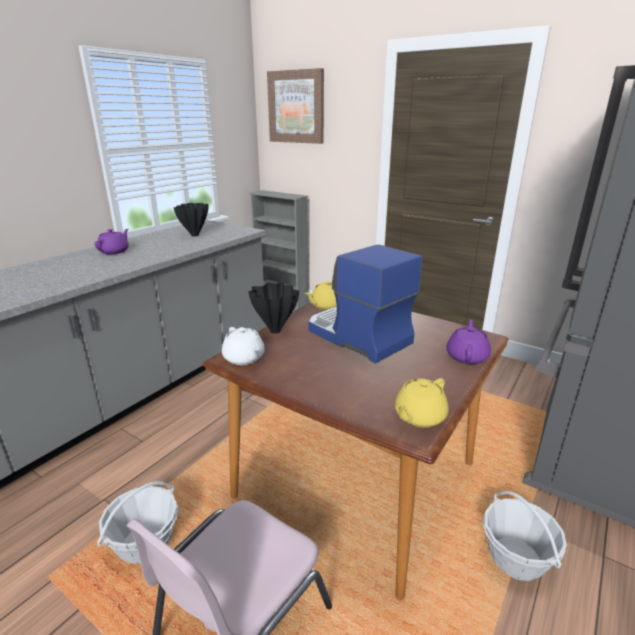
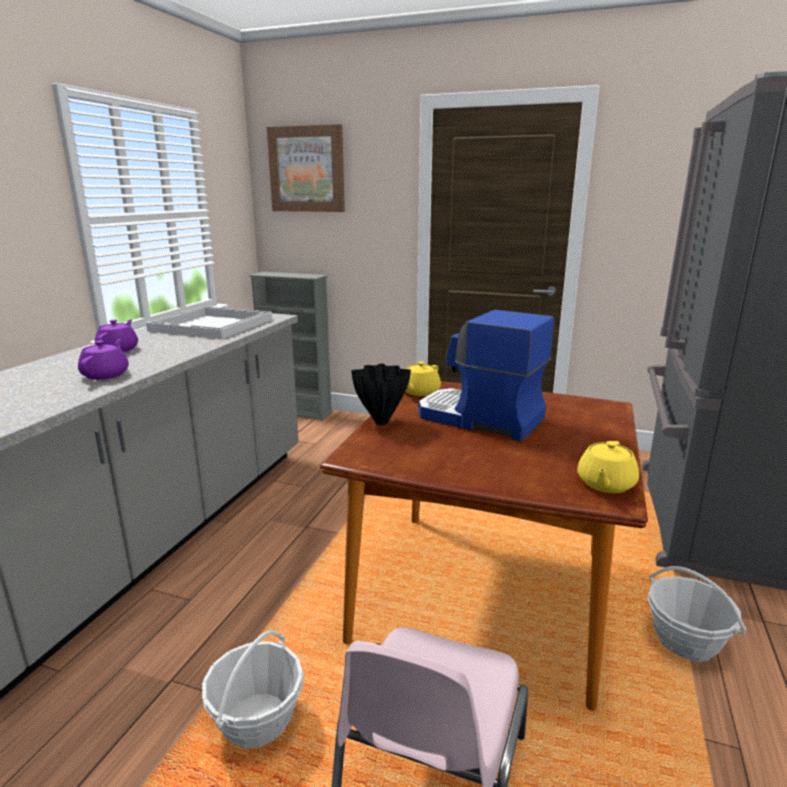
camera: 15 degrees left, 5 degrees down
(195, 235) = (212, 325): black vase -> white tray
(244, 358) = (369, 454): white teapot -> none
(467, 356) = (607, 424): purple teapot -> purple teapot (106, 374)

